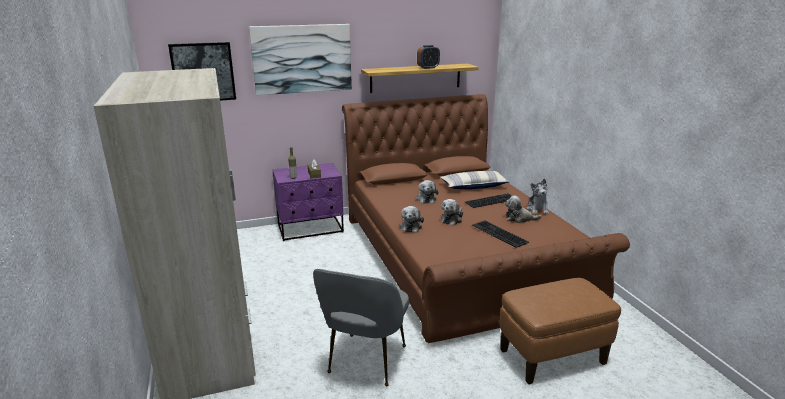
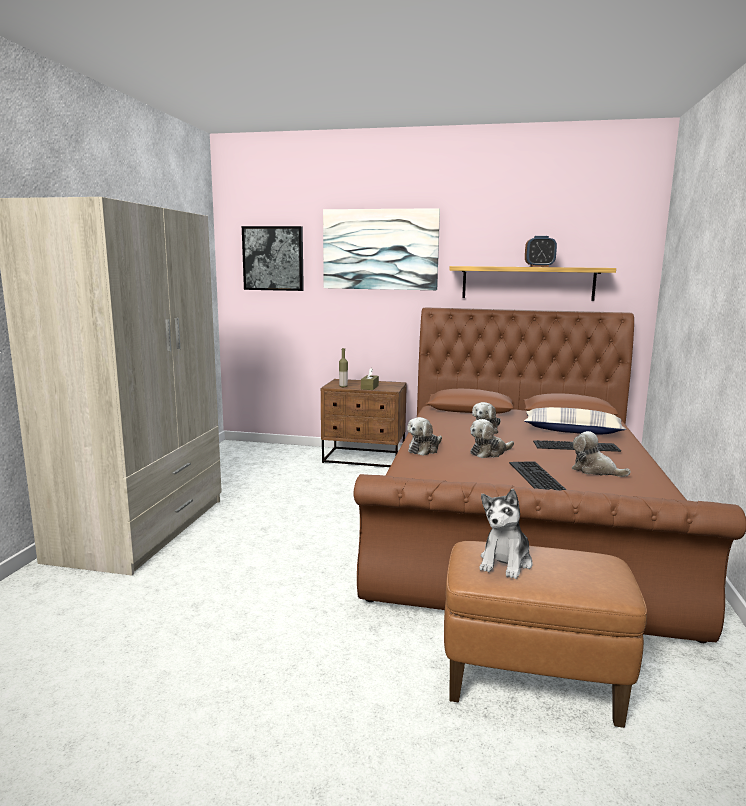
camera: 30 degrees right, 10 degrees down
(310, 229) = (364, 458): purple nightstand -> brown nightstand
(365, 364) = (262, 596): grey chair -> none
(537, 209) = (641, 467): plush toy -> plush toy (505, 562)

